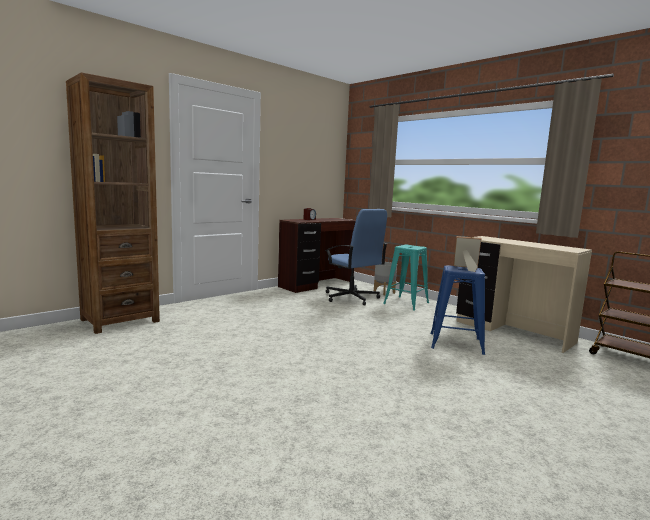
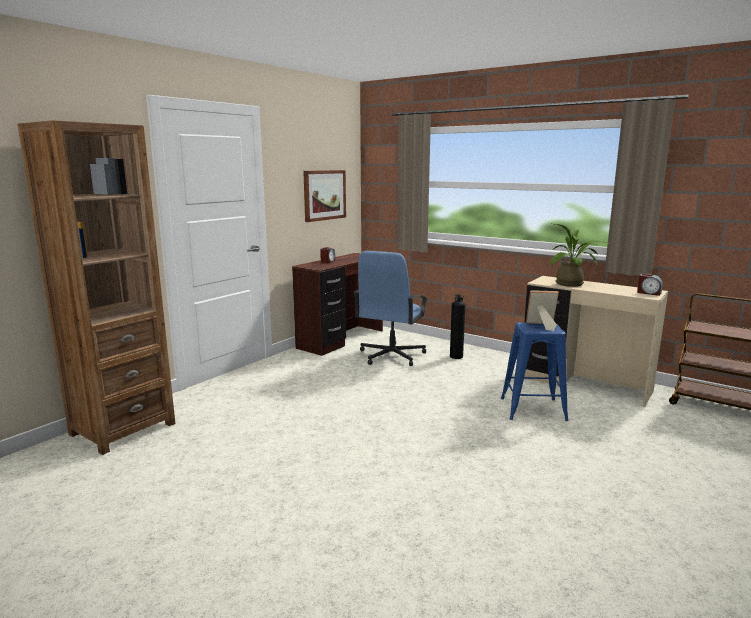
camera: 10 degrees left, 5 degrees up
(312, 168) = (324, 195): none -> picture
(351, 298) = (391, 356): blue office chair -> blue office chair turned 75 degrees clockwise
(384, 292) = (425, 342): grey planter -> none
(406, 303) = (456, 356): turquoise stool -> fire extinguisher
(504, 241) = (573, 284): none -> potted plant
(571, 249) = (648, 293): none -> alarm clock

